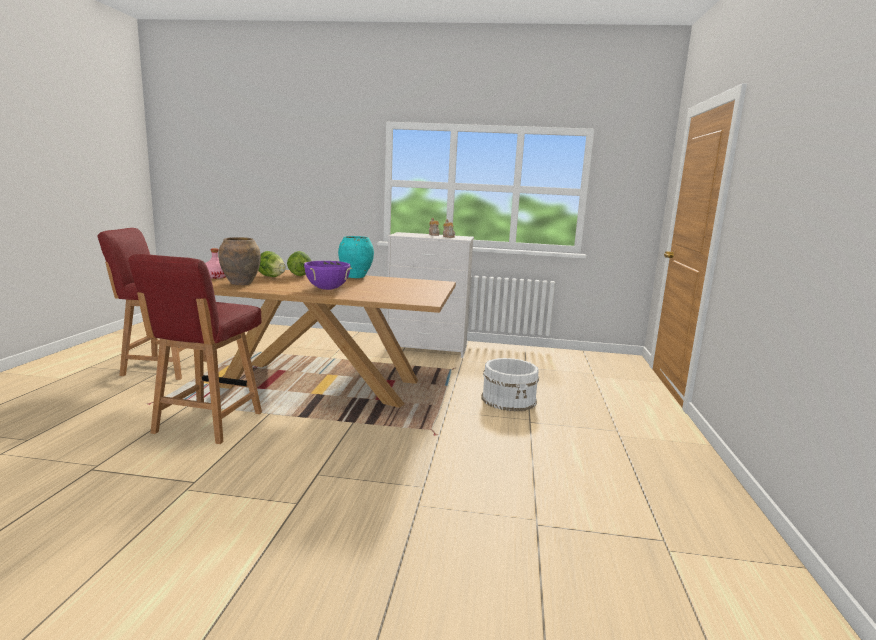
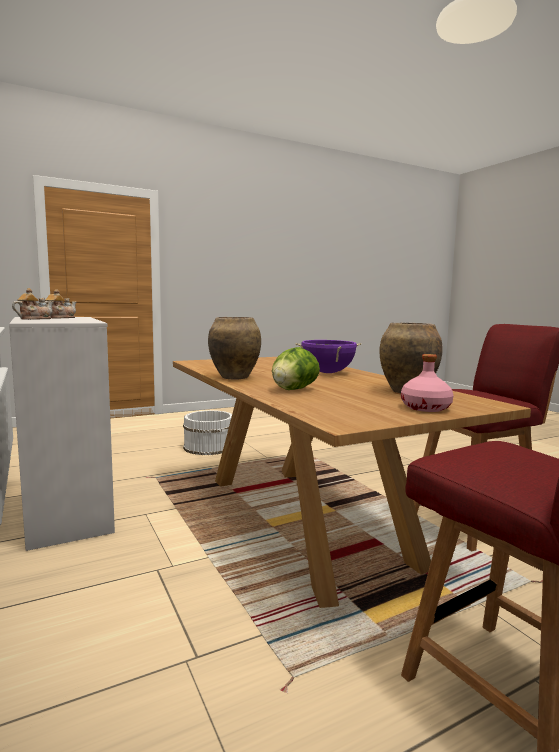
camera: 125 degrees left, 5 degrees down
(271, 276) = (339, 394): lettuce -> none
(355, 277) = (234, 377): turquoise vase -> brown vase

